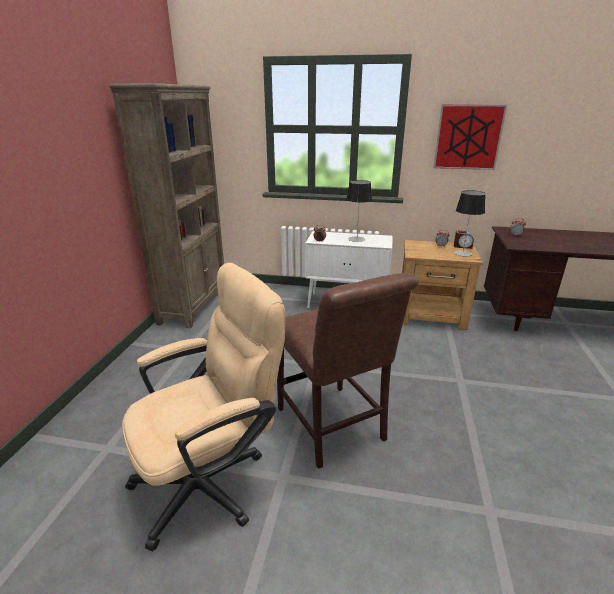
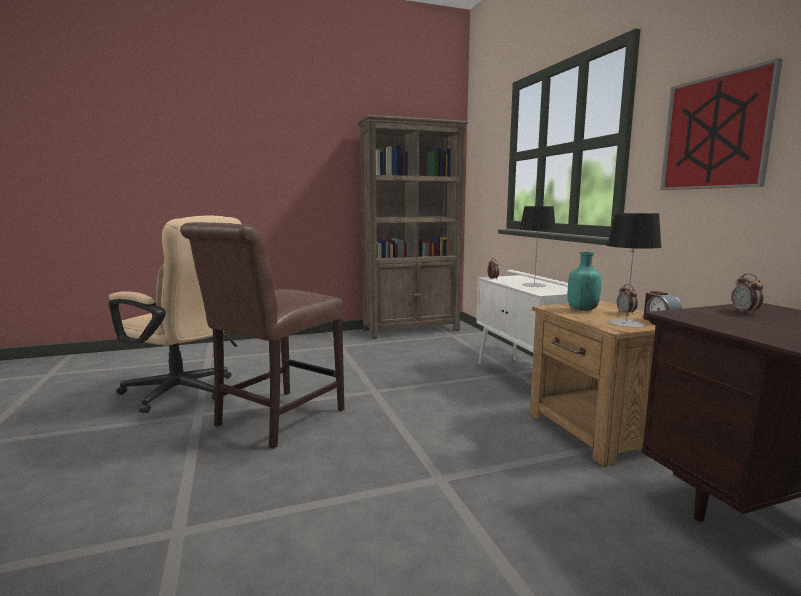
camera: 60 degrees right, 15 degrees down
(424, 250) = (582, 309): none -> turquoise bottle

